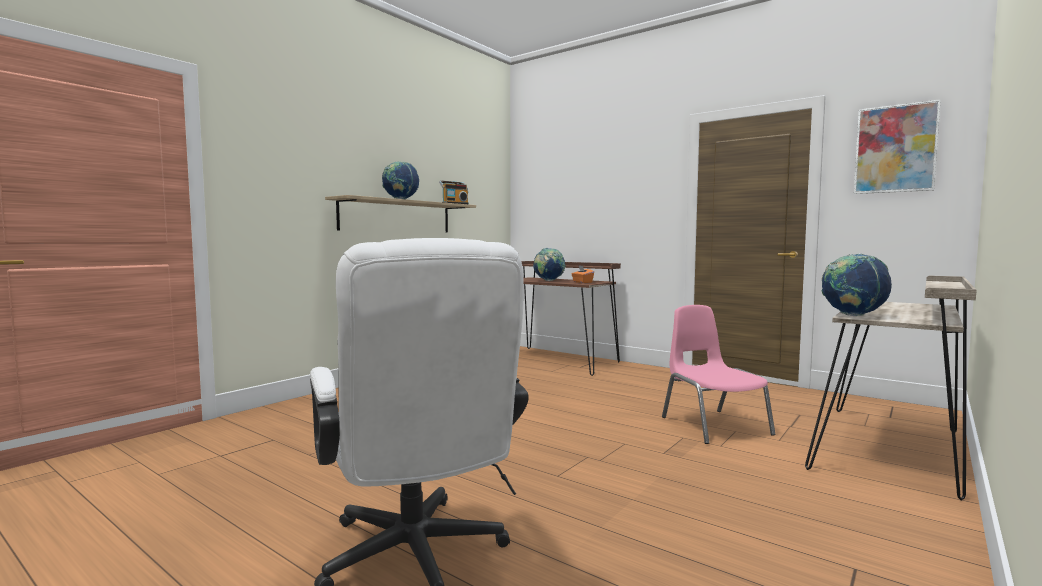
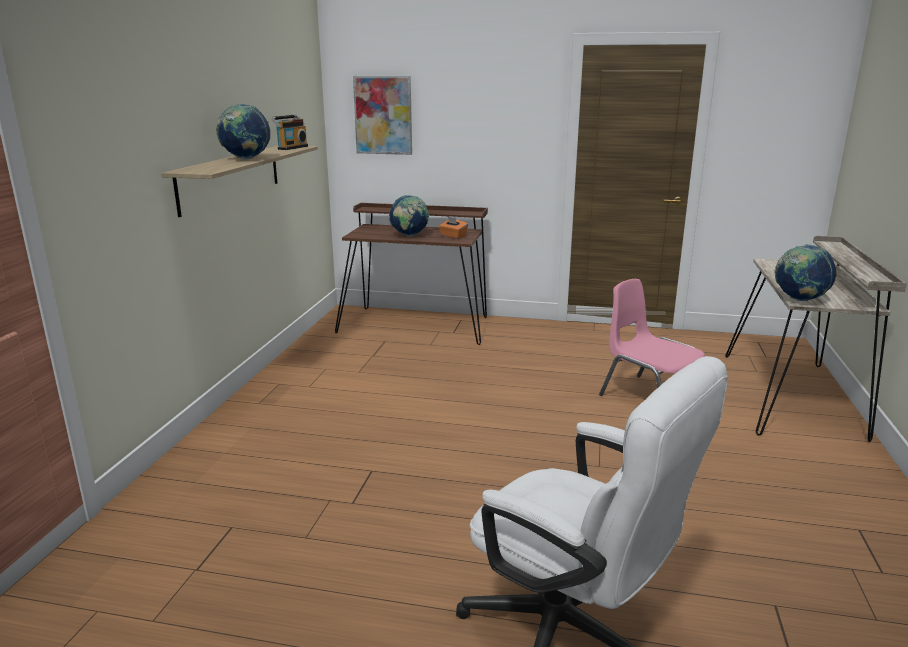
camera: 25 degrees left, 15 degrees up
(895, 149) = (779, 98): picture -> picture (383, 115)

